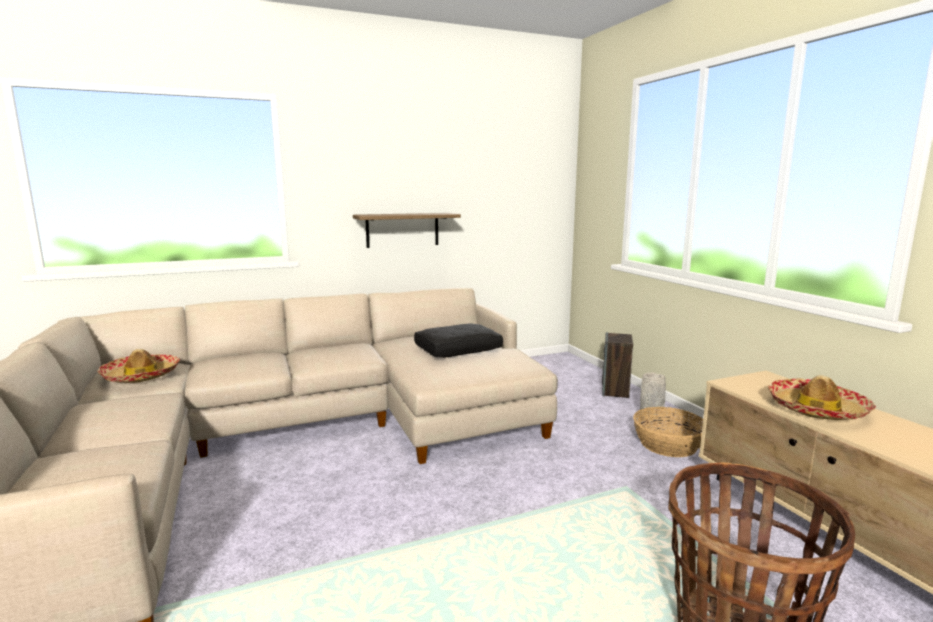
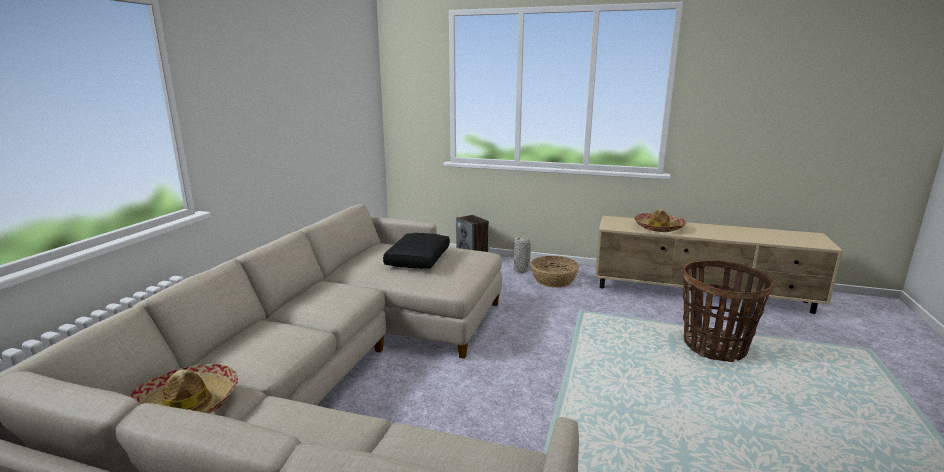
camera: 50 degrees left, 5 degrees up
(402, 230) = (284, 156): shelf -> none

